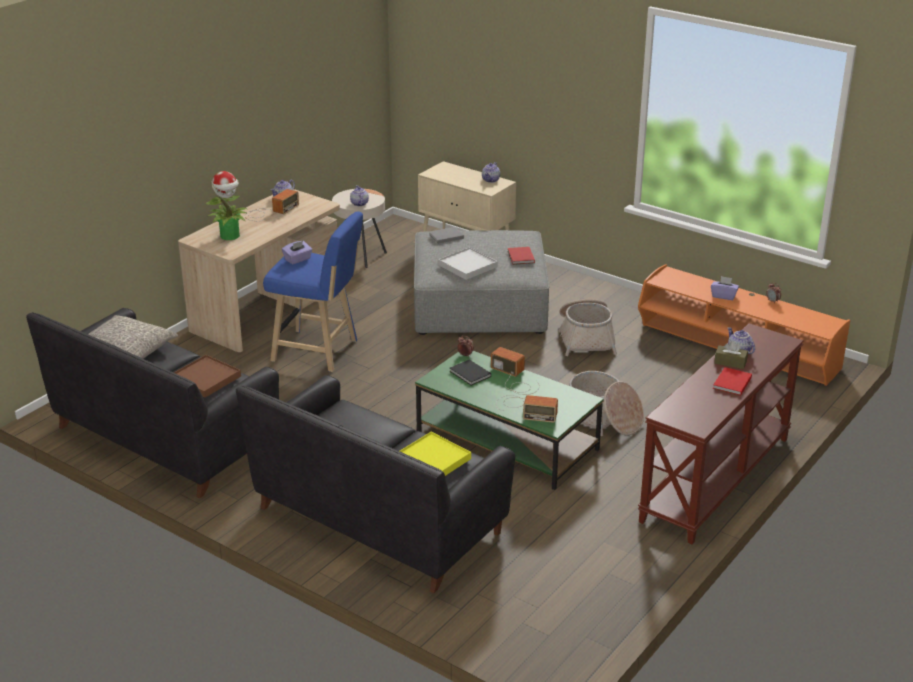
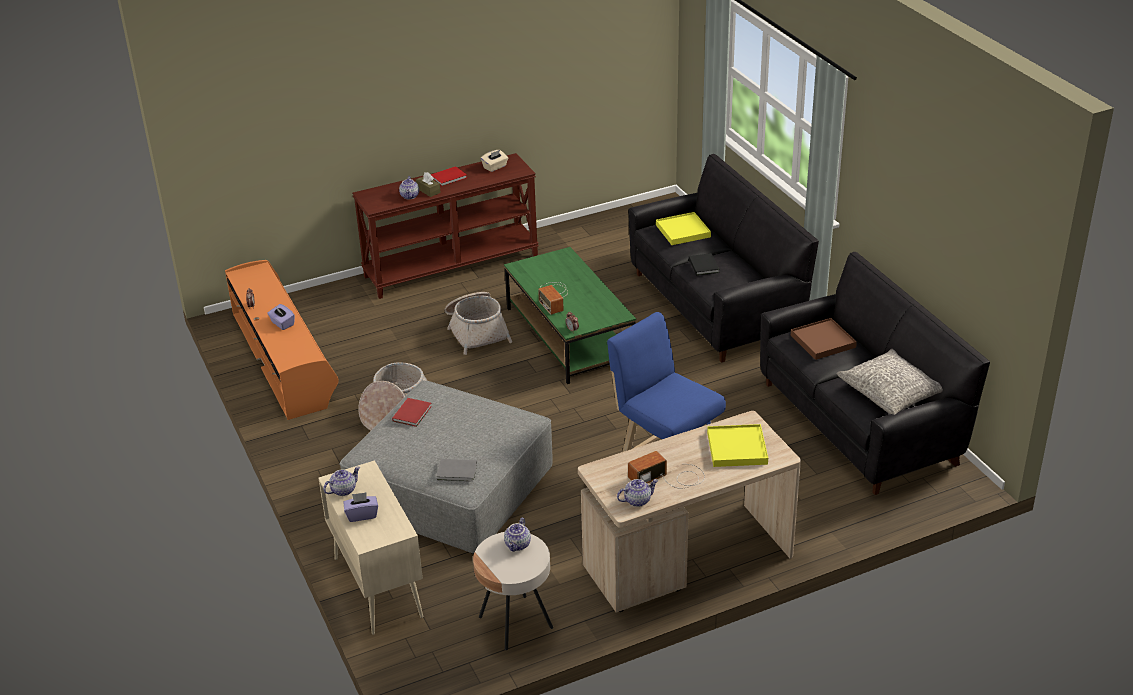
camera: 150 degrees left, 5 degrees up
(230, 236) = (737, 448): potted plant -> yellow tray
(298, 259) = (678, 403): purple tissue box -> purple tissue box (362, 515)
(468, 266) = (477, 418): white tray -> none
(470, 374) = (585, 311): black book -> black book (704, 265)
(525, 409) = (571, 272): radio -> none
(701, 411) = (495, 167): none -> beige tissue box

